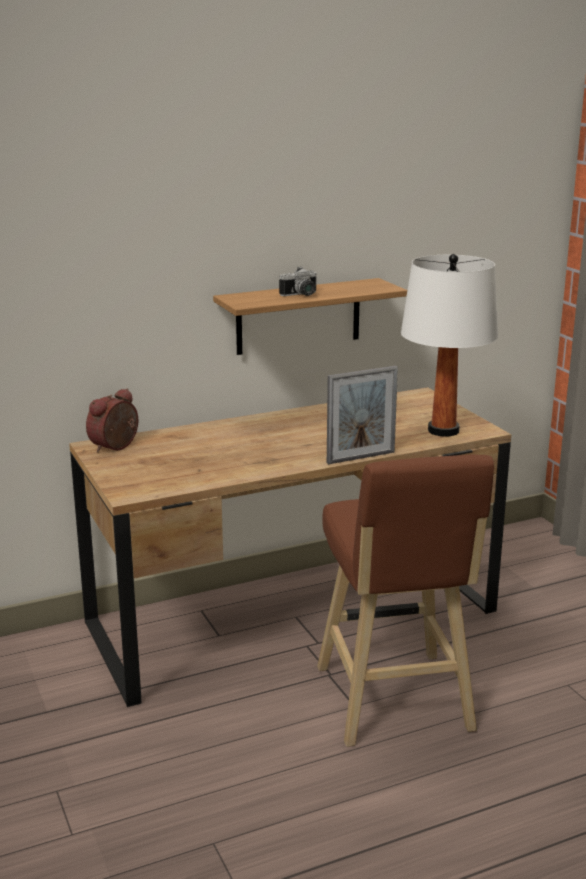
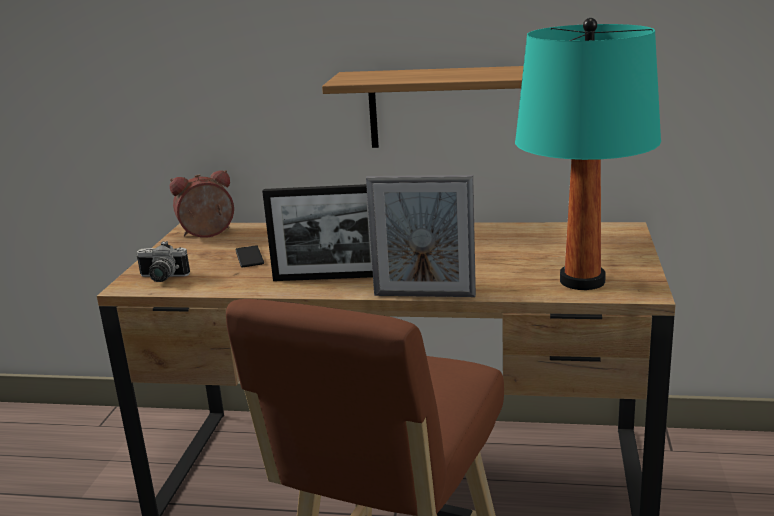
camera: 35 degrees right, 0 degrees up
(187, 457) = (249, 257): none -> phone
(277, 459) = (330, 277): none -> picture frame
(301, 295) = (429, 76): camera -> camera (161, 278)
(443, 431) = (582, 281): white table lamp -> turquoise table lamp

